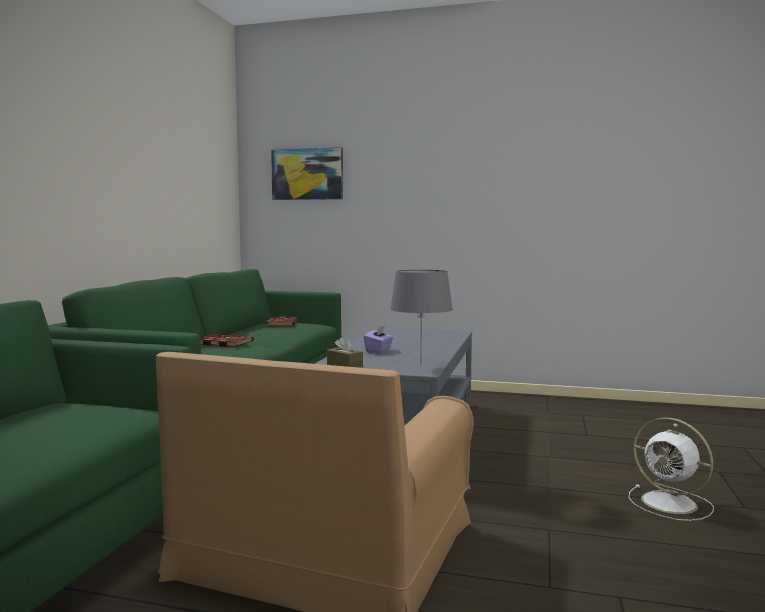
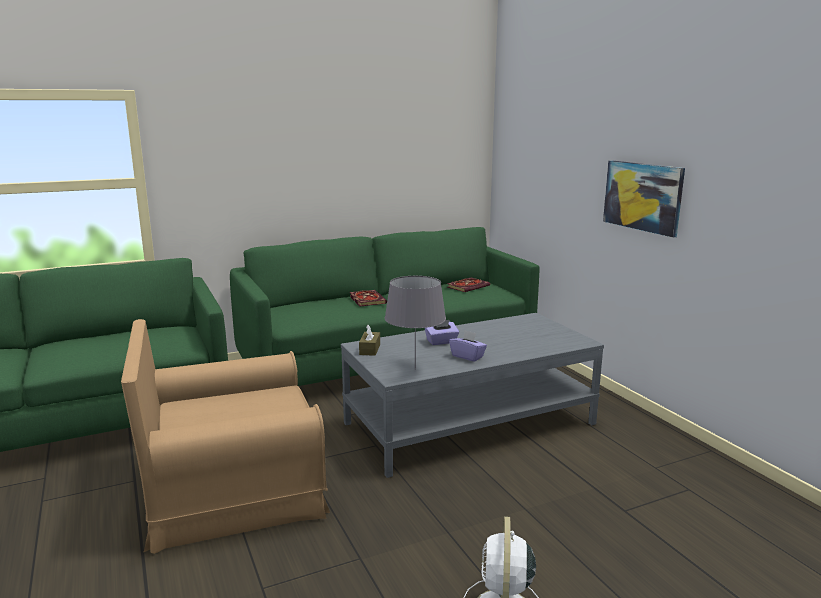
camera: 50 degrees right, 10 degrees up
(307, 174) = (535, 134): picture -> picture (642, 196)
(425, 352) = (467, 356): none -> purple tissue box

